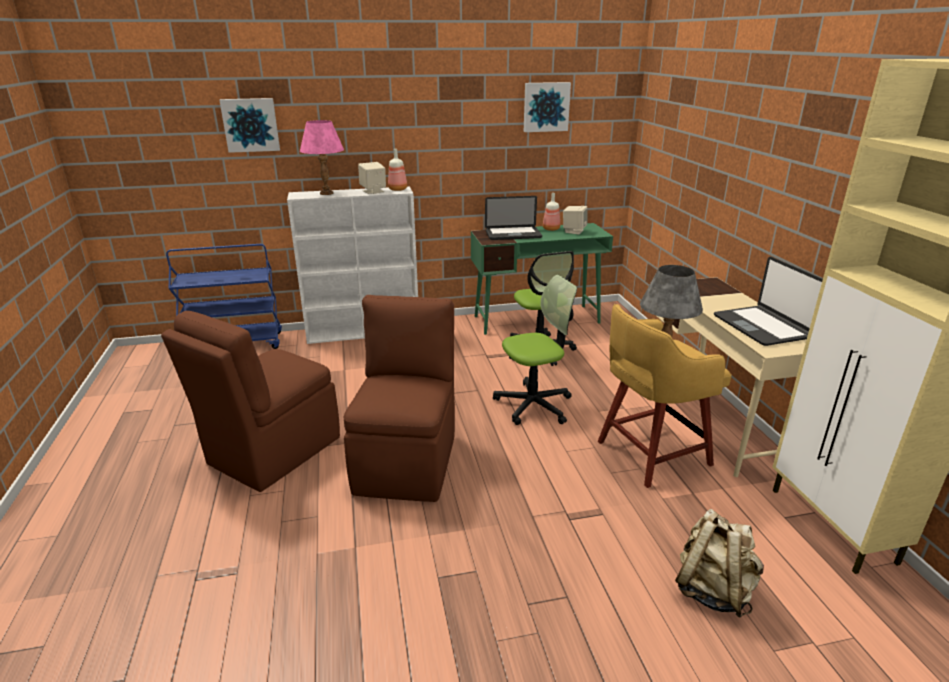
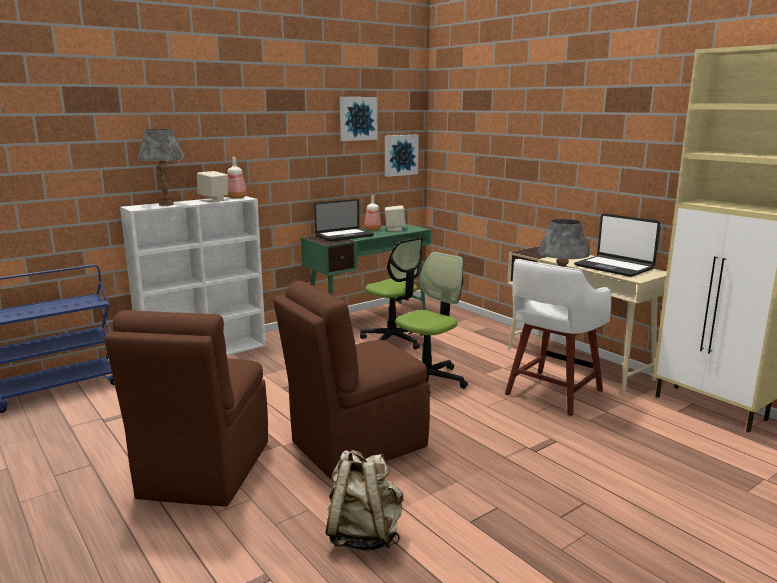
camera: 25 degrees left, 10 degrees down
(250, 125) = (77, 135): picture -> picture (400, 155)
(326, 193) = (165, 204): pink table lamp -> grey table lamp
(407, 461) = (355, 445): brown chair -> brown chair turned 105 degrees counterclockwise
(650, 454) = (551, 393): yellow stool -> white stool
(712, 590) = (676, 467): beige backpack -> beige backpack (364, 535)

